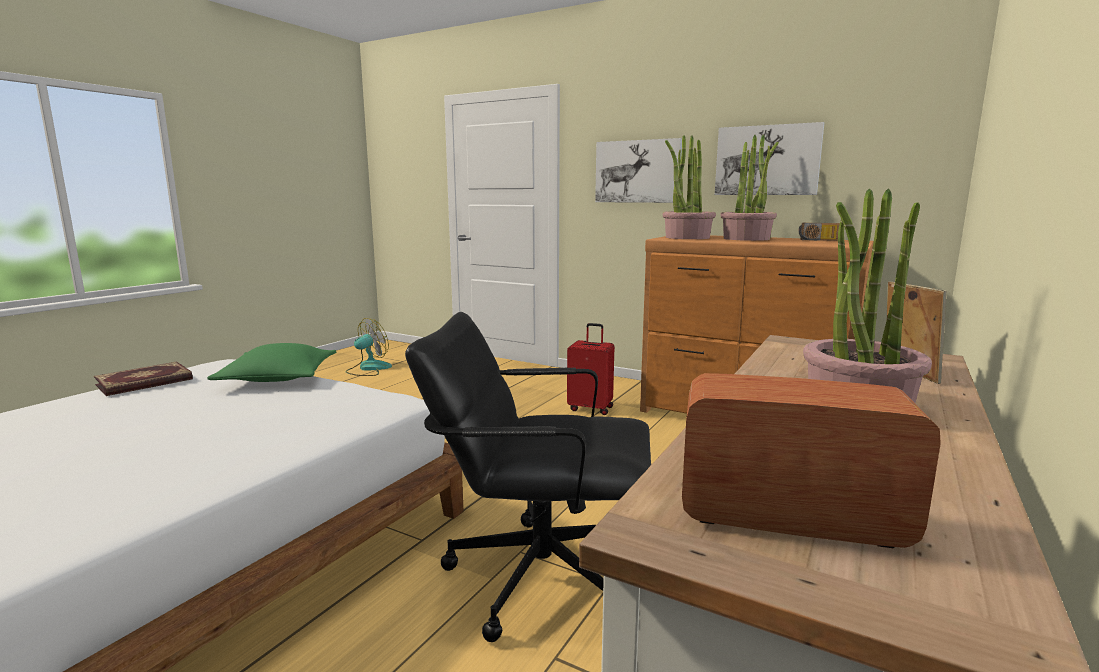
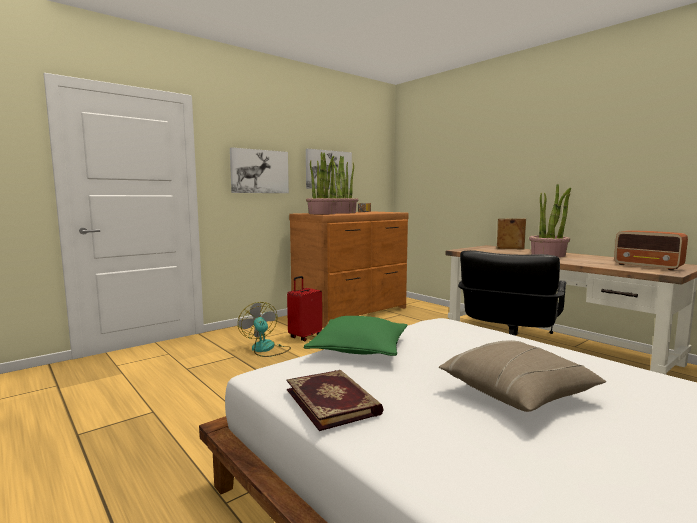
camera: 70 degrees left, 5 degrees down
(106, 437) = (518, 394): none -> beige pillow
(368, 369) = (49, 405): fan -> fan (266, 349)
(786, 518) = (648, 266): radio -> radio turned 75 degrees counterclockwise

